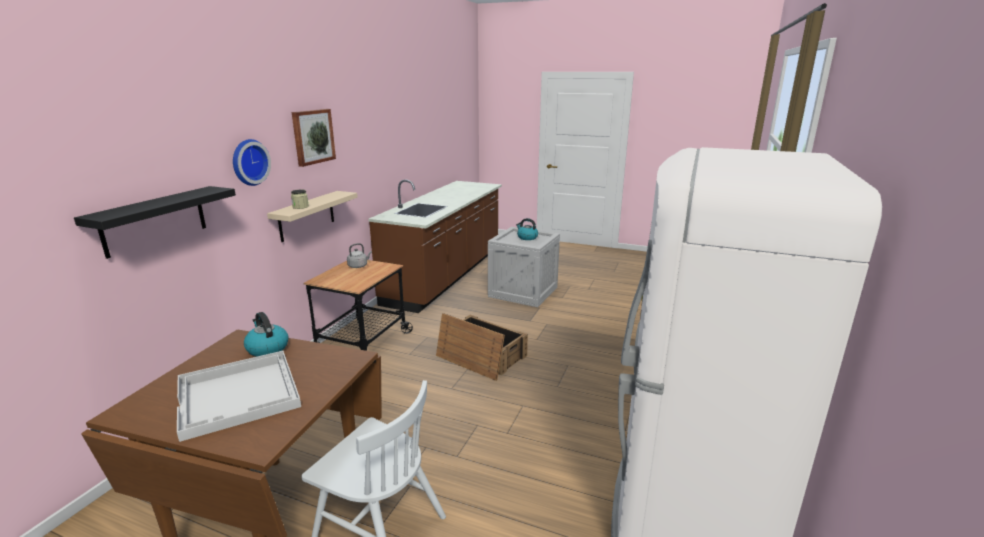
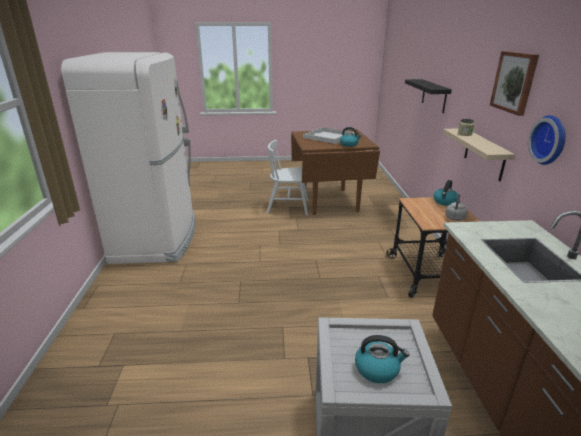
camera: 155 degrees right, 5 degrees up
(248, 162) = (469, 83): wall clock -> wall clock (550, 140)
(327, 279) = (445, 202): none -> kettle
(480, 356) = (320, 290): crate -> none

